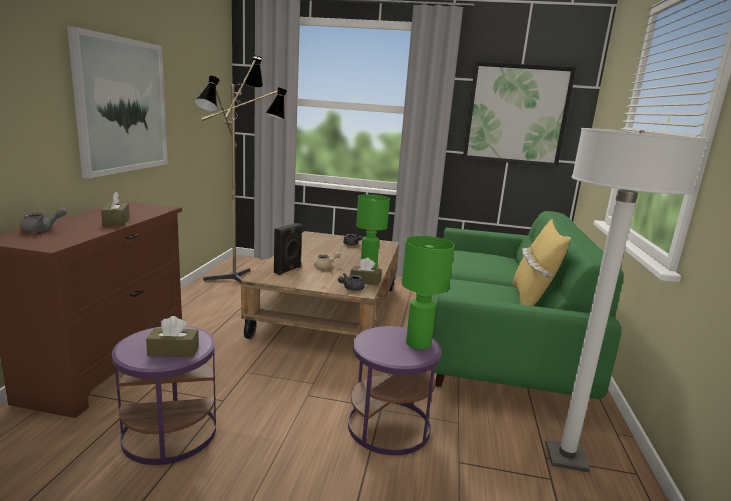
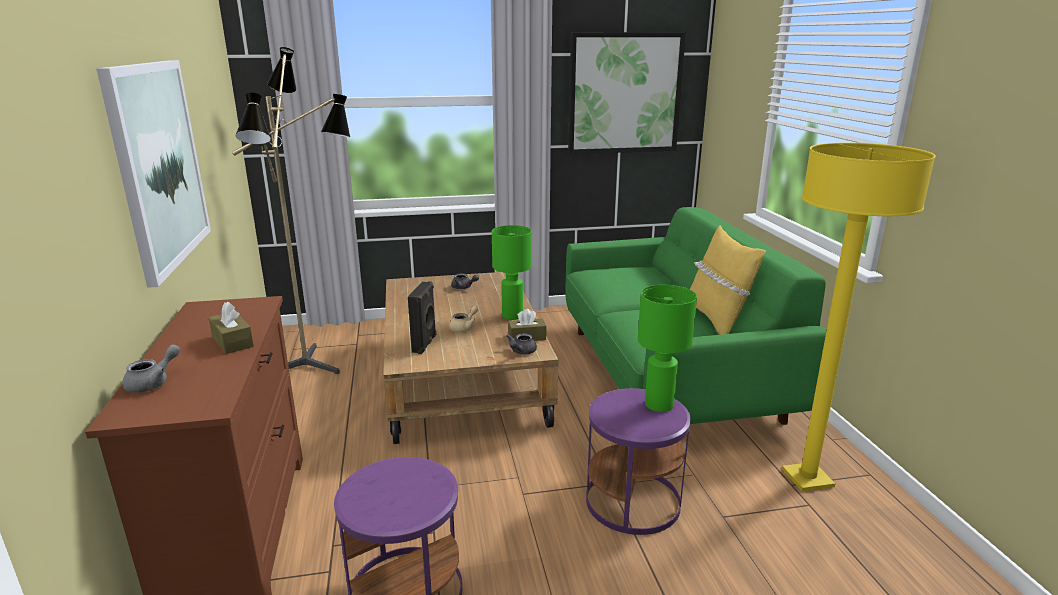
camera: 20 degrees left, 5 degrees up
(173, 351) = (416, 496): brown tissue box -> none
(566, 457) = (807, 478): white floor lamp -> yellow floor lamp

